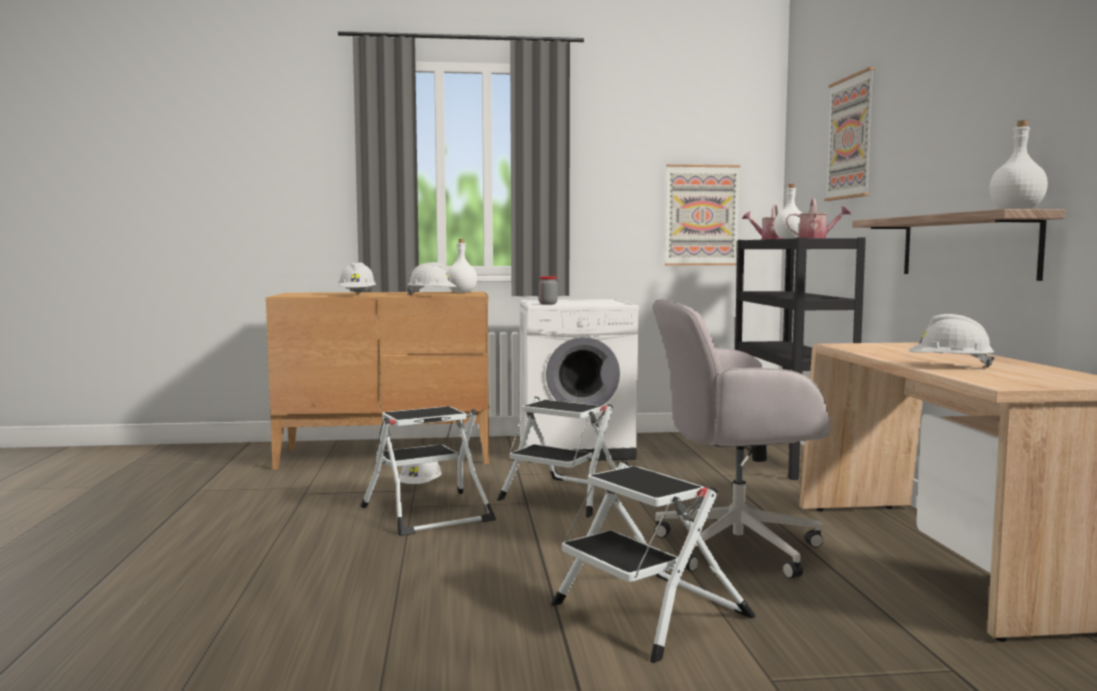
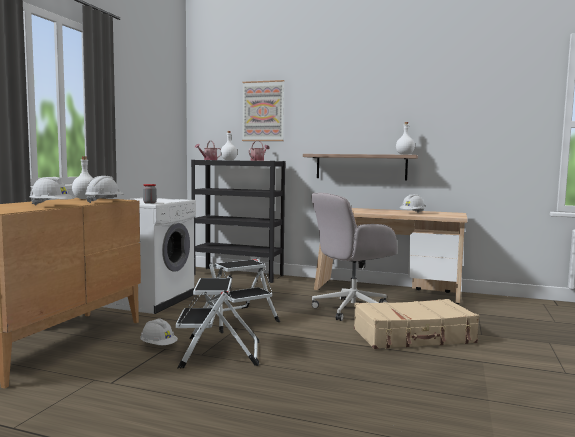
camera: 65 degrees left, 0 degrees up
(651, 613) = (414, 336): step ladder -> beige suitcase
(701, 215) = (161, 143): picture -> none
(735, 549) = (351, 310): grey office chair -> grey office chair turned 45 degrees clockwise

